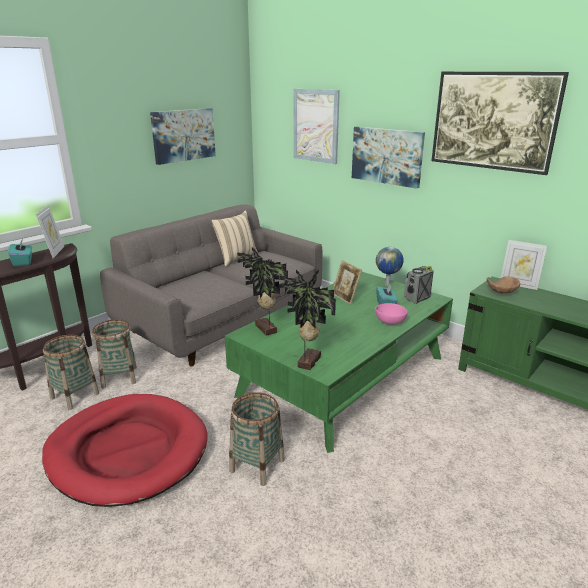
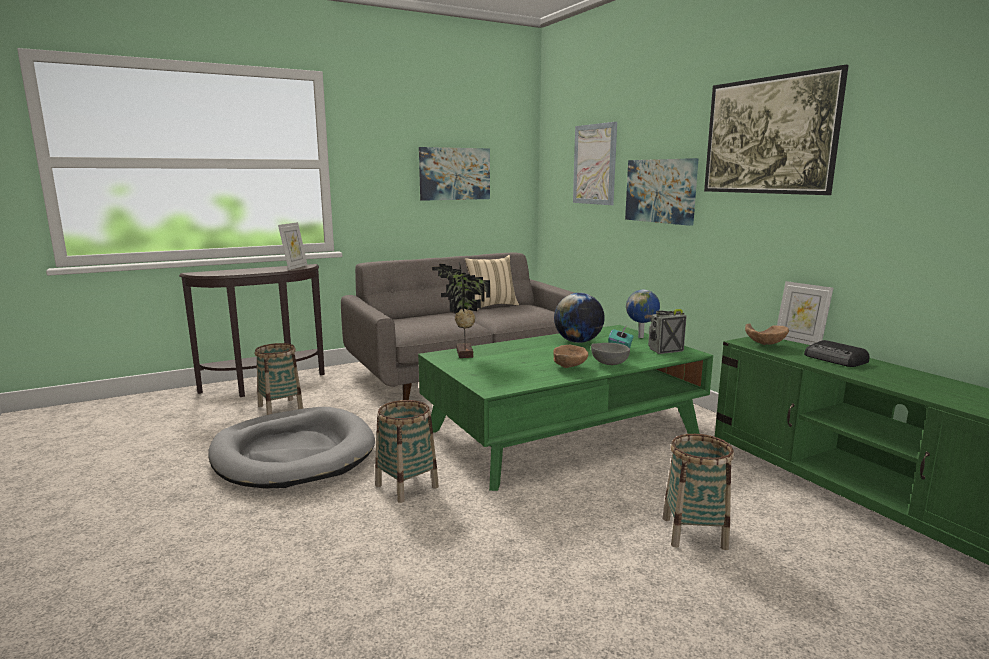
camera: 20 degrees right, 10 degrees down
(23, 262) = (262, 270): turquoise tissue box -> none
(119, 377) = (330, 400): basket -> basket (694, 533)
(127, 451) = (293, 453): red dog bed -> grey dog bed
(307, 362) = (481, 380): potted plant -> none
(345, 297) = (578, 342): picture frame -> globe
(364, 332) = (570, 367): none -> brown bowl
(389, 322) = (608, 363): pink bowl -> grey bowl
(557, 303) = (835, 359): none -> radio

